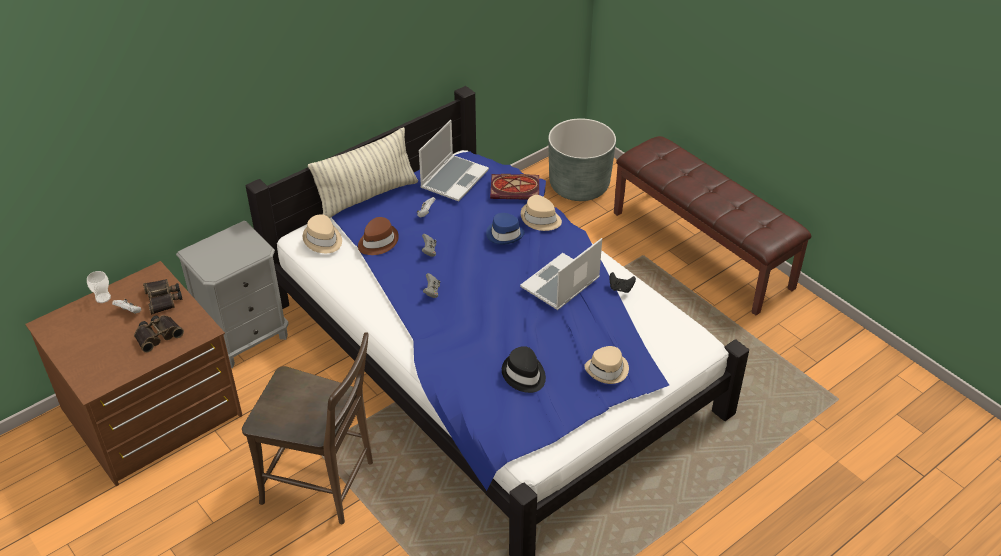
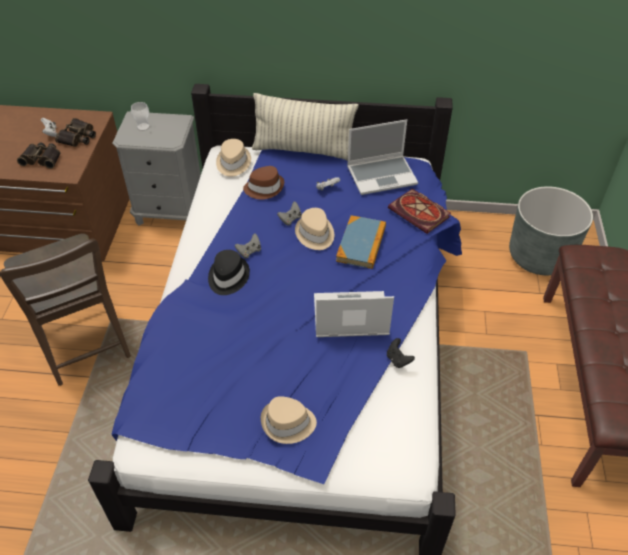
camera: 45 degrees right, 5 degrees up
(103, 298) = (51, 115): cup -> cup (143, 127)
(504, 234) = (361, 244): blue hat -> book
(524, 375) = (220, 371): black hat -> black hat (227, 277)
(540, 219) = (406, 251): beige hat -> beige hat (315, 234)

